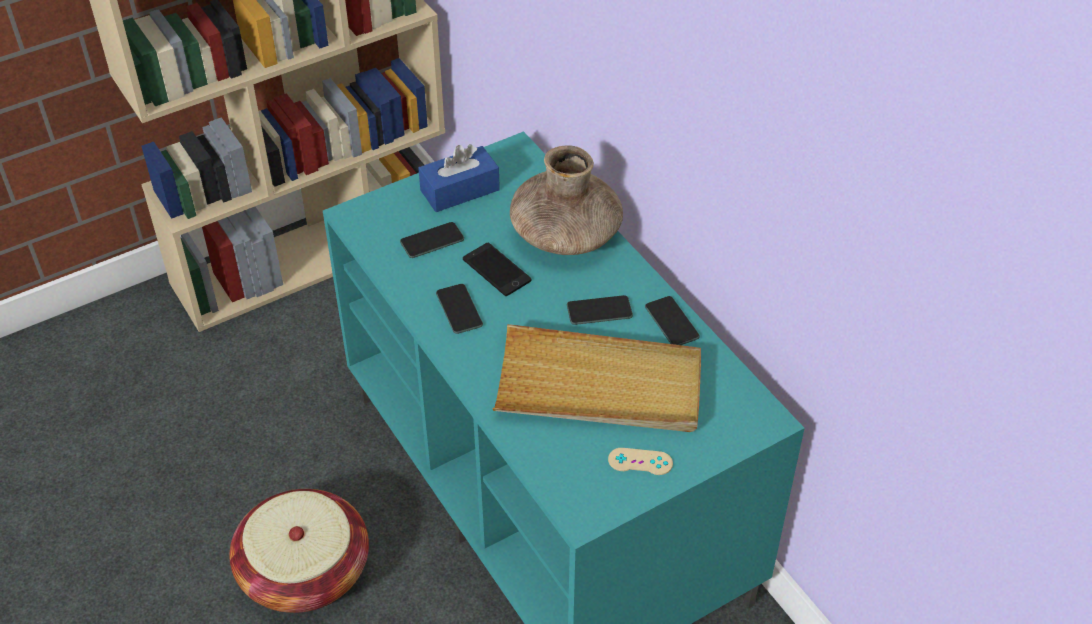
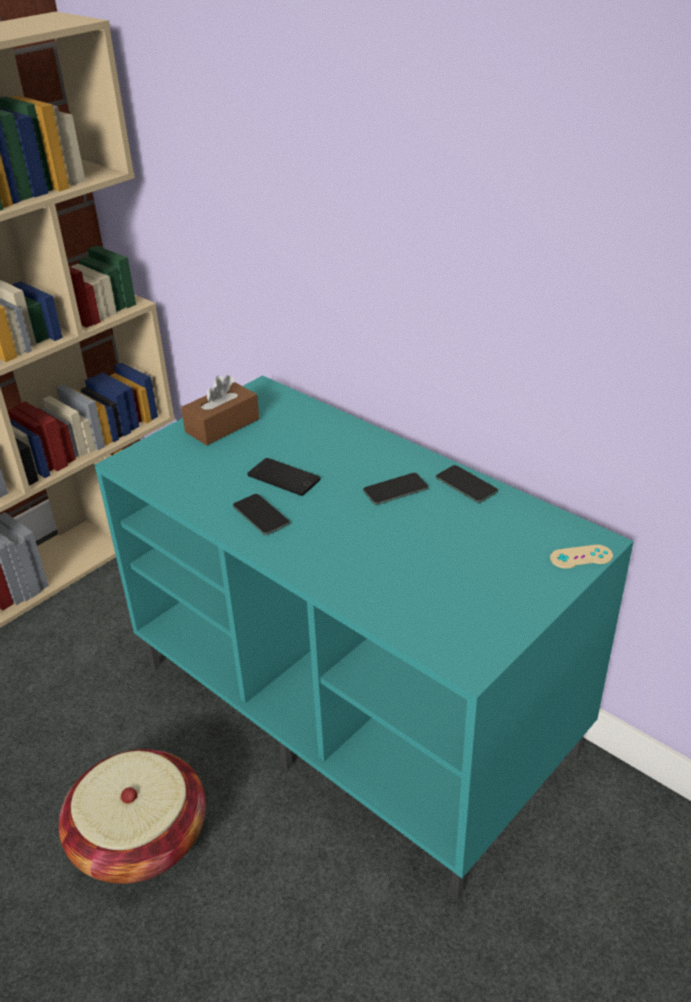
camera: 15 degrees left, 10 degrees down
(432, 241) = (212, 467): phone -> none
(460, 190) = (222, 425): blue tissue box -> brown tissue box
(565, 234) = (335, 439): brown vase -> none
(599, 386) = (426, 549): beige tray -> none
(640, 461) = (499, 603): beige game controller -> beige game controller (581, 557)

